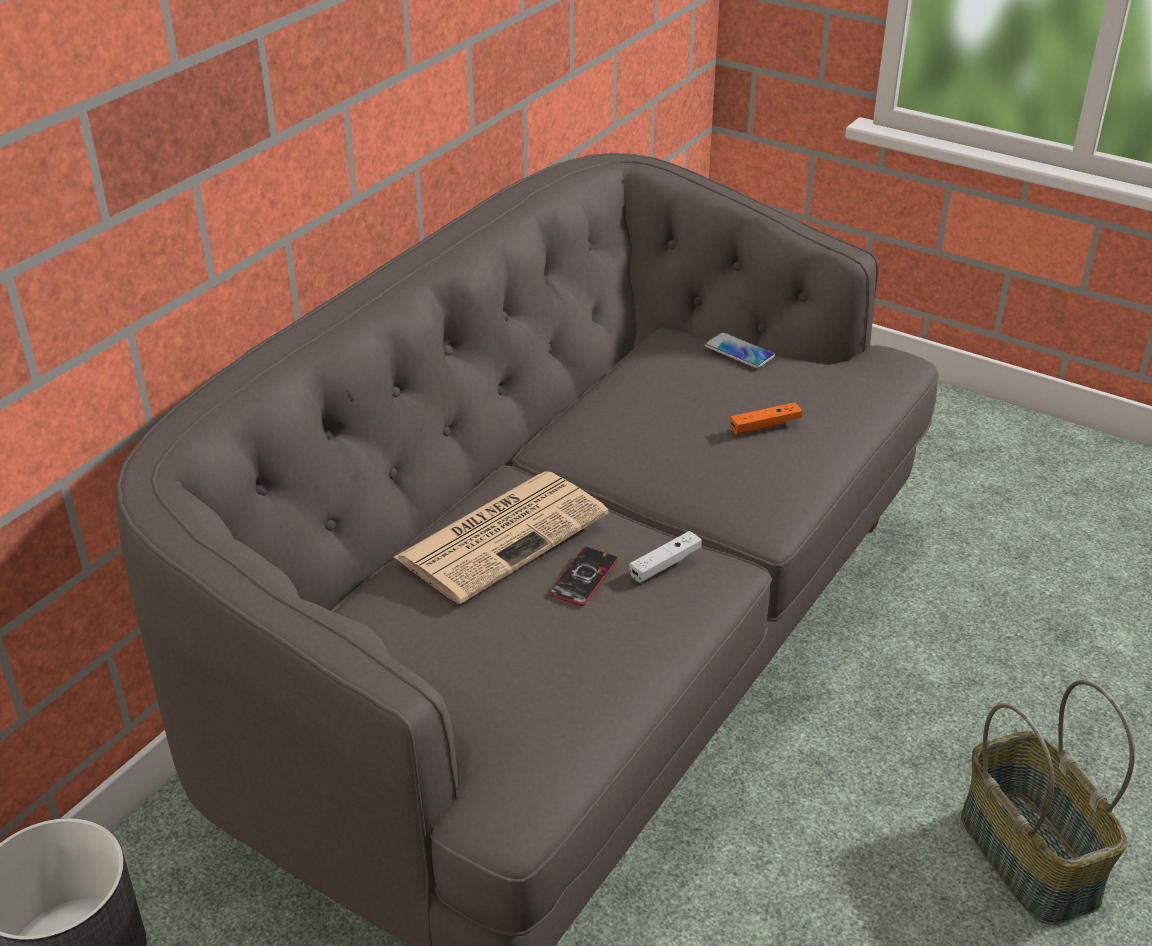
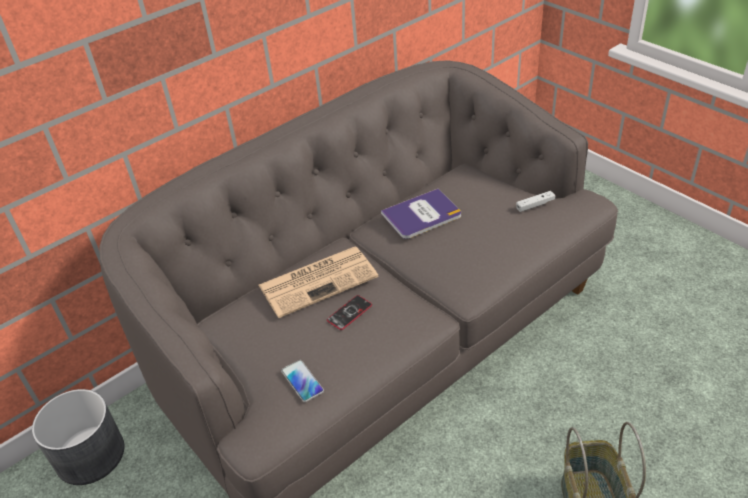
camera: 20 degrees right, 5 degrees up
(636, 410) = (421, 215): none -> book
(665, 564) = (397, 312): white game controller -> white game controller (535, 205)
(739, 351) = (497, 185): phone -> phone (302, 381)
(765, 425) = (490, 234): orange game controller -> none

